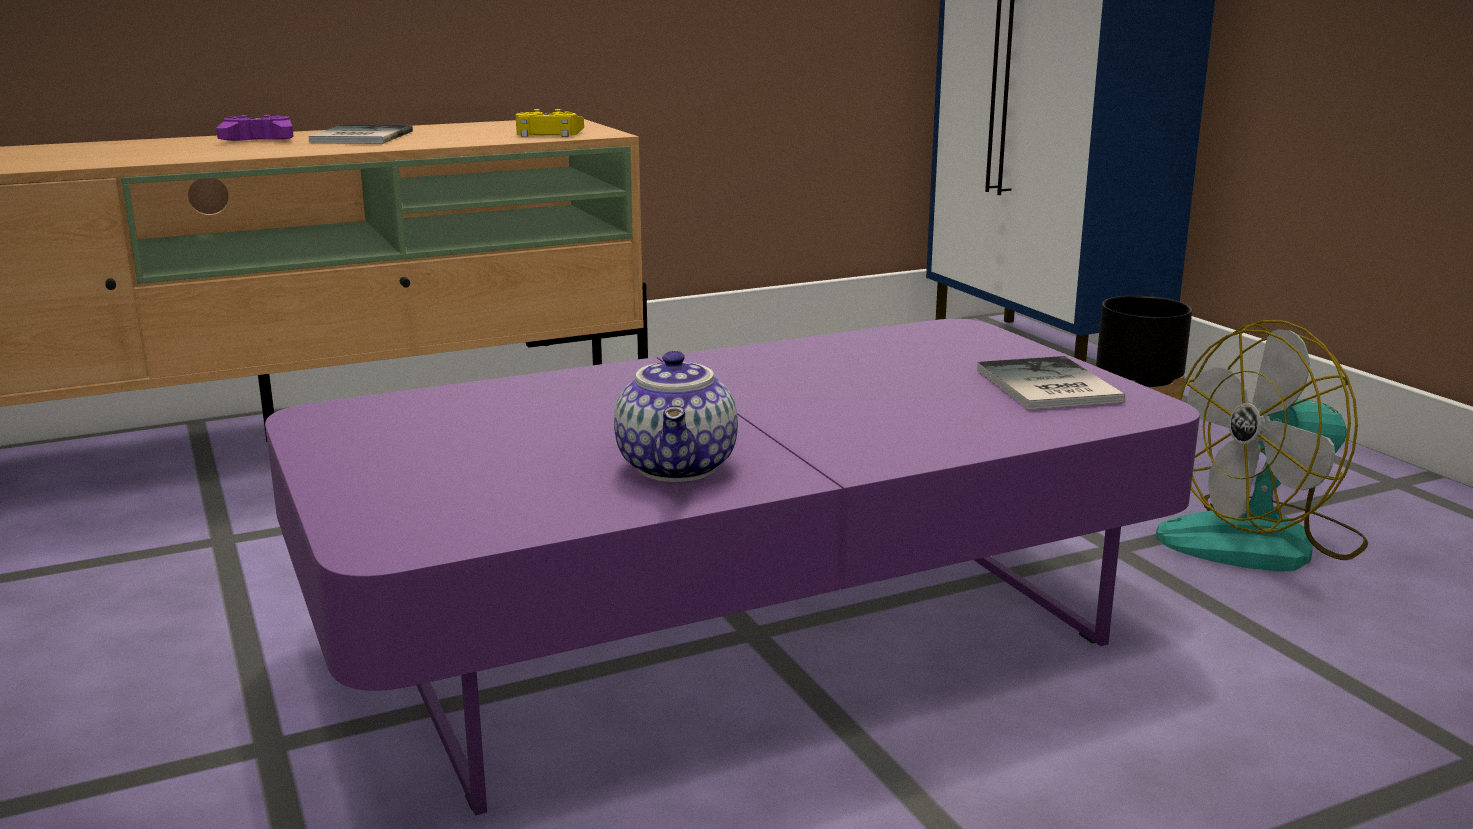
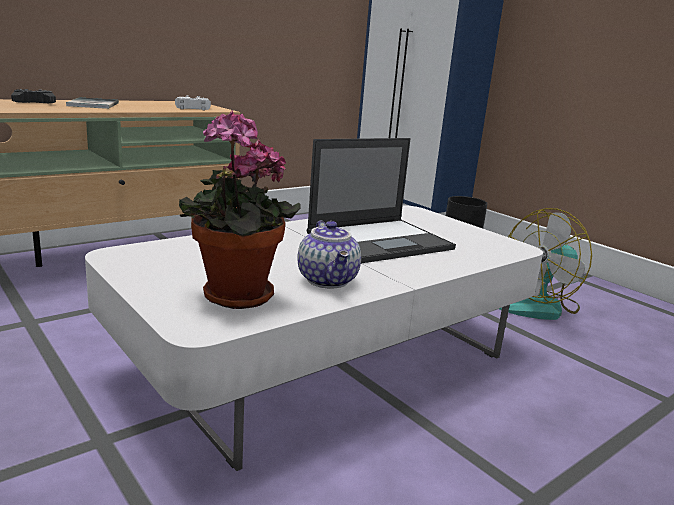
camera: 15 degrees left, 0 degrees up
(258, 140) = (34, 103): purple game controller -> black game controller
(479, 495) = (234, 298): none -> potted plant
(548, 134) = (193, 108): yellow game controller -> white game controller
(736, 629) = (328, 359): purple coffee table -> white coffee table
(843, 392) = (380, 240): none -> laptop
(1045, 387) = (469, 238): book -> none

